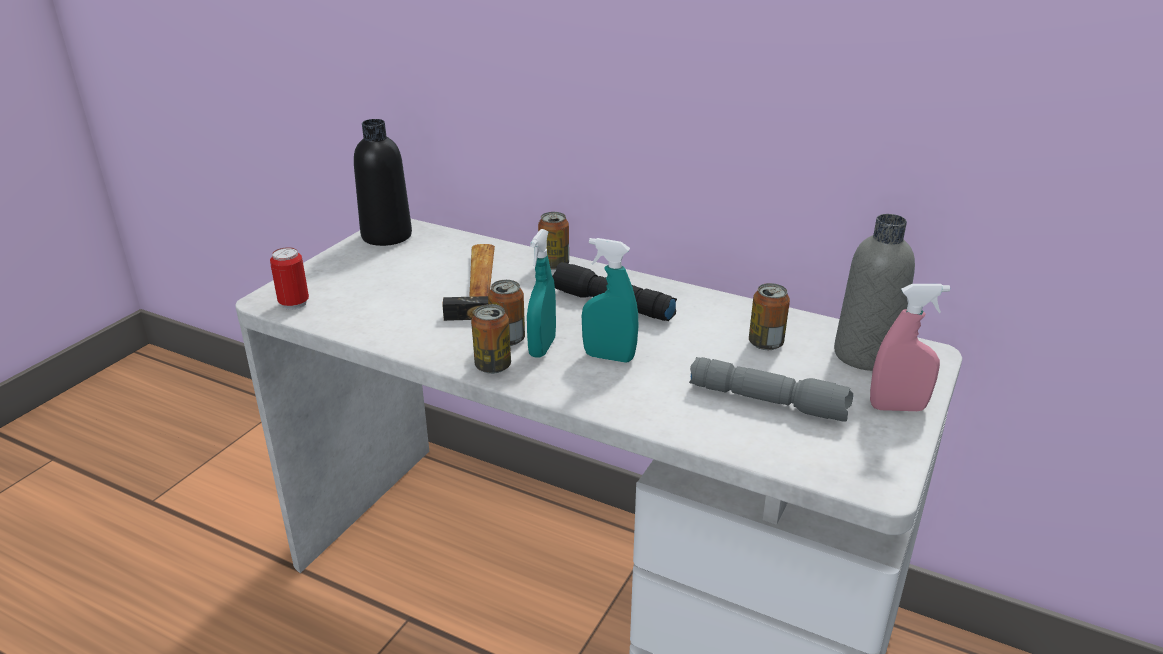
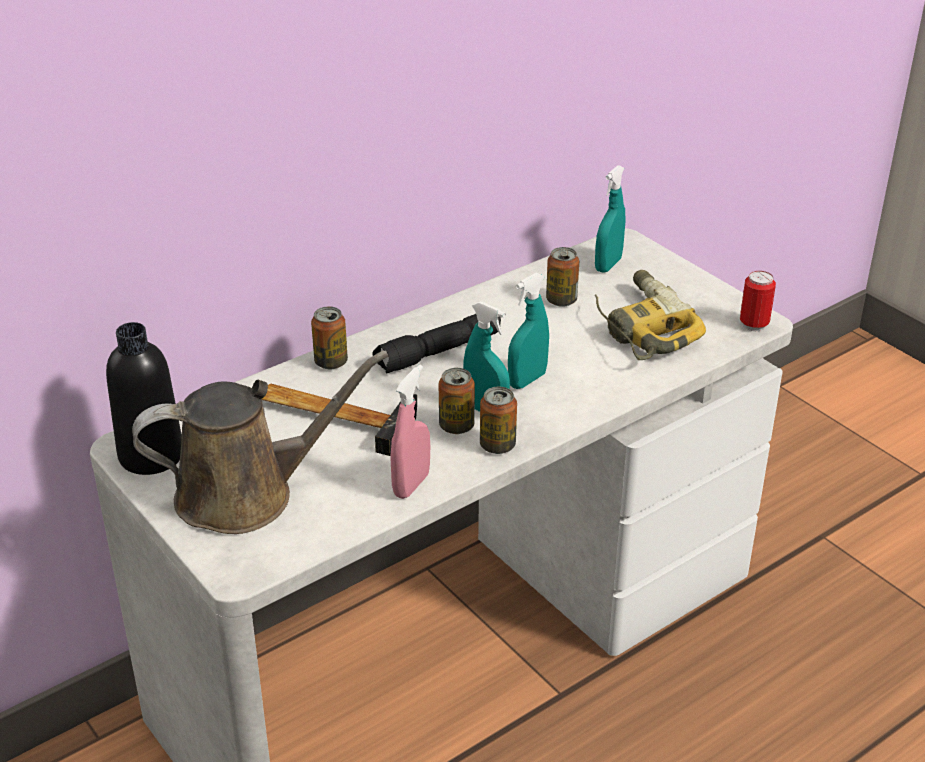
camera: 65 degrees left, 5 degrees up
(294, 304) = (267, 552): can -> can (753, 324)
(360, 278) = (246, 494): none -> brown watering can
(769, 401) = (641, 327): grey flashlight -> power drill
(866, 355) = (608, 265): grey bottle -> turquoise spray bottle
(897, 407) = (682, 280): pink spray bottle -> pink spray bottle (411, 485)

